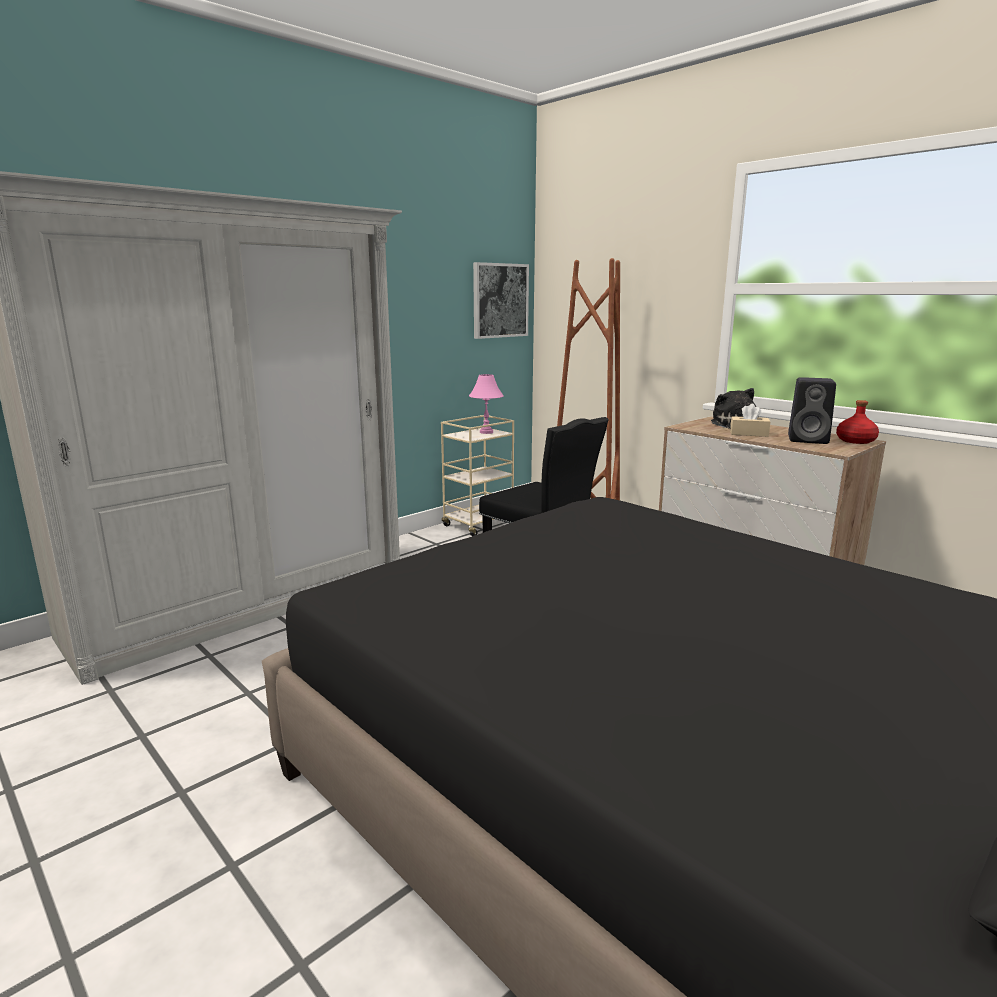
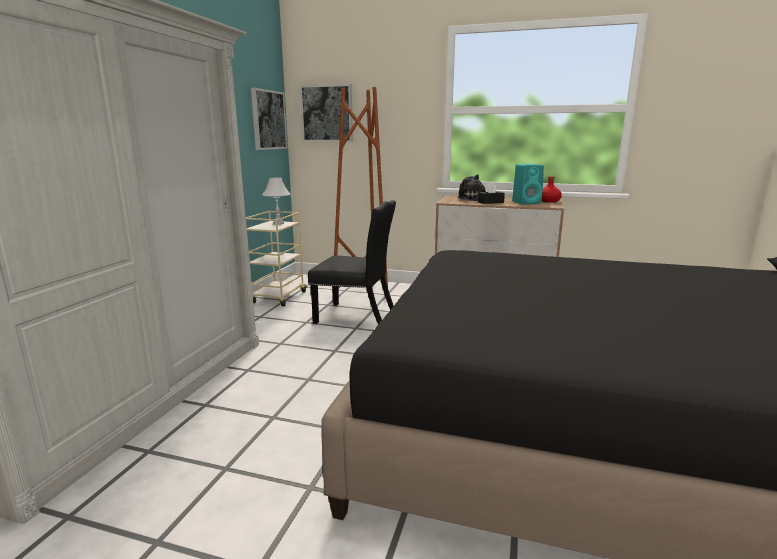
camera: 30 degrees left, 0 degrees up
(486, 432) = (278, 223): pink table lamp -> white table lamp
(578, 291) = (327, 113): none -> picture
(749, 434) = (490, 202): beige tissue box -> black tissue box
(809, 440) = (527, 202): black speaker -> turquoise speaker

